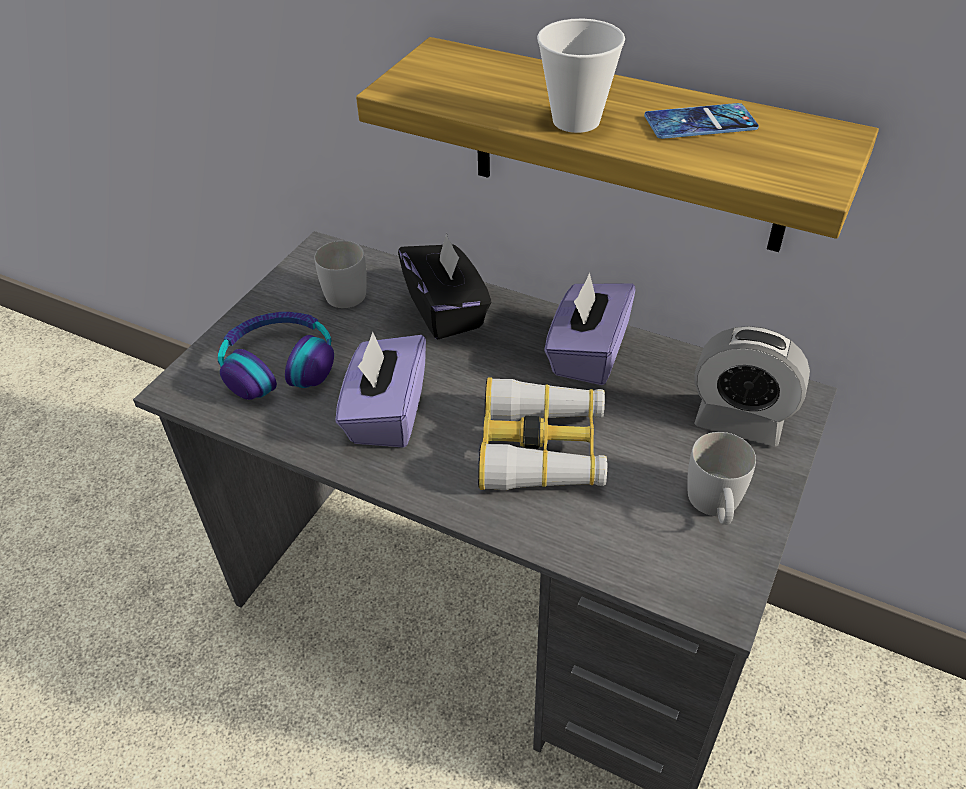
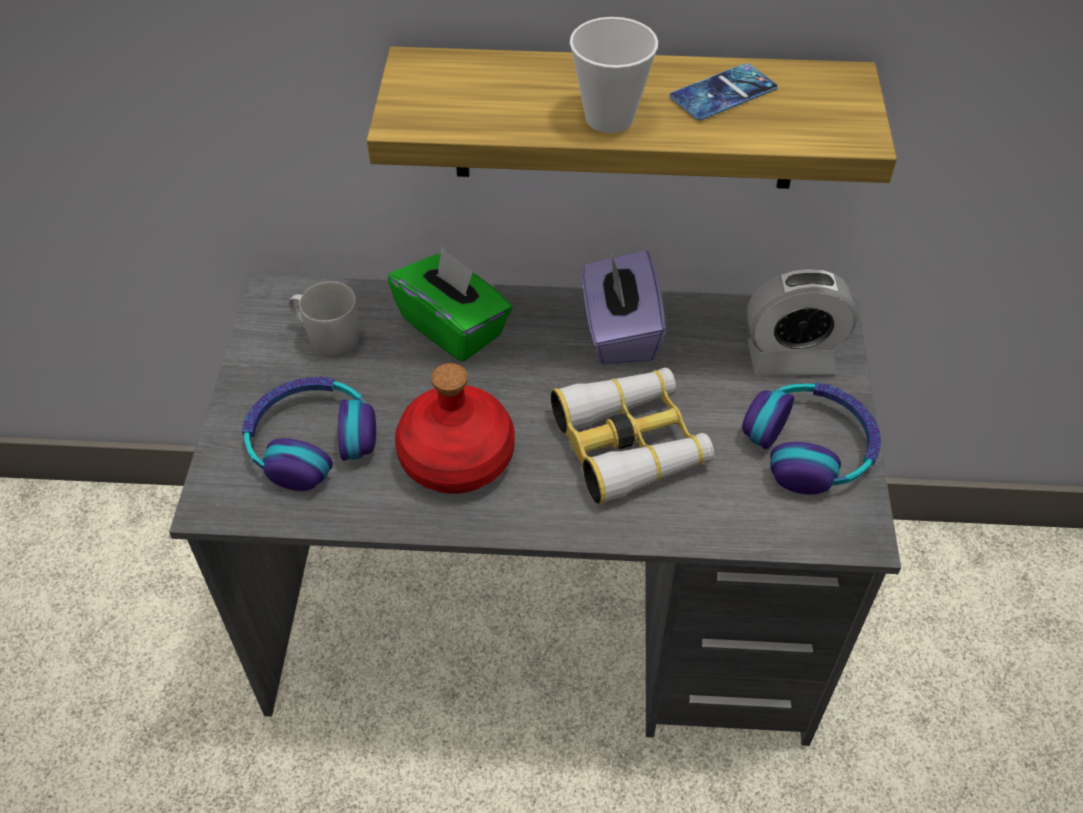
camera: 25 degrees left, 5 degrees up
(386, 414) = (458, 458): purple tissue box -> red bottle
(446, 310) = (453, 327): black tissue box -> green tissue box
(715, 506) = (810, 447): white mug -> headphones

